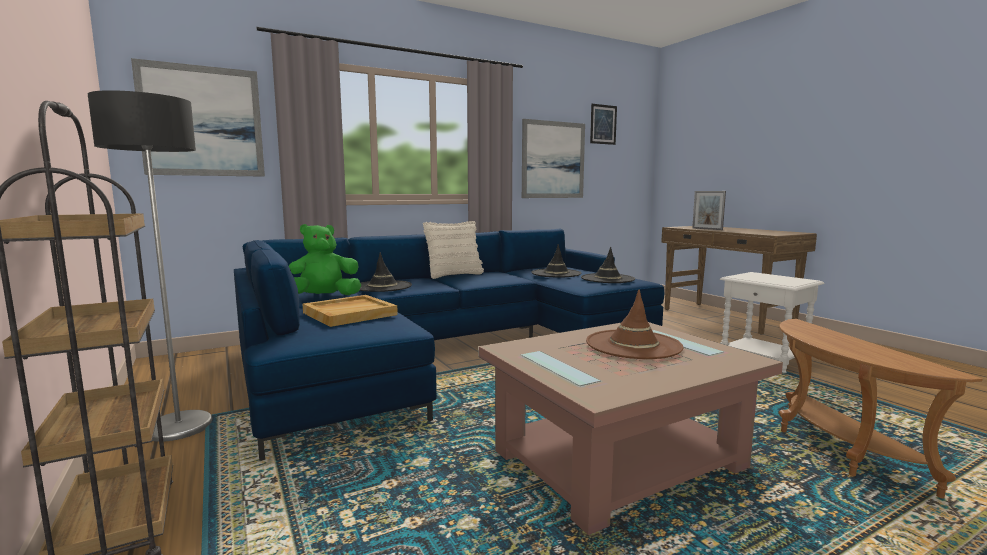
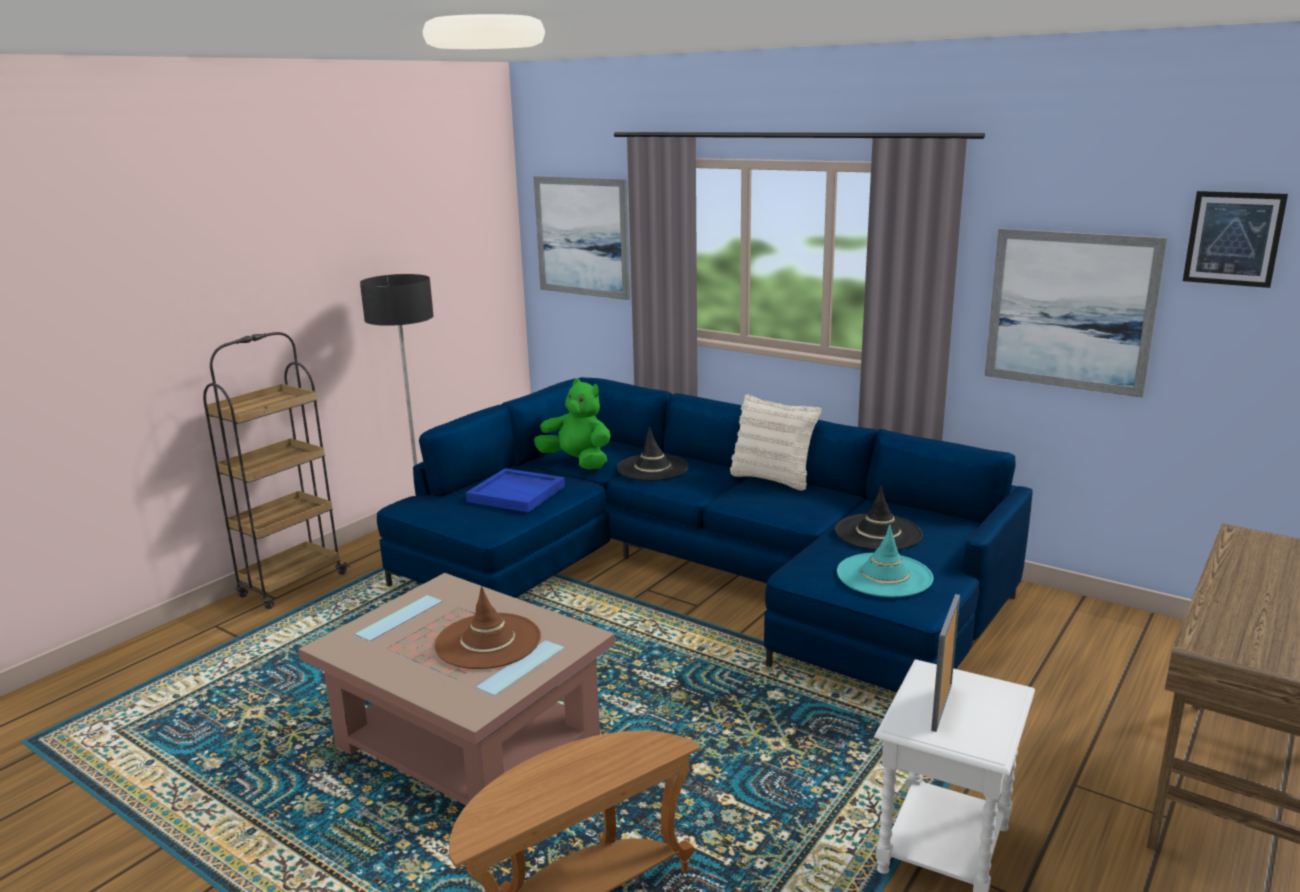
camera: 65 degrees right, 10 degrees up
(350, 313) = (517, 493): beige tray -> blue tray
(607, 279) = (884, 576): black hat -> turquoise hat
(707, 229) = (1244, 569): picture frame -> picture frame (941, 707)

